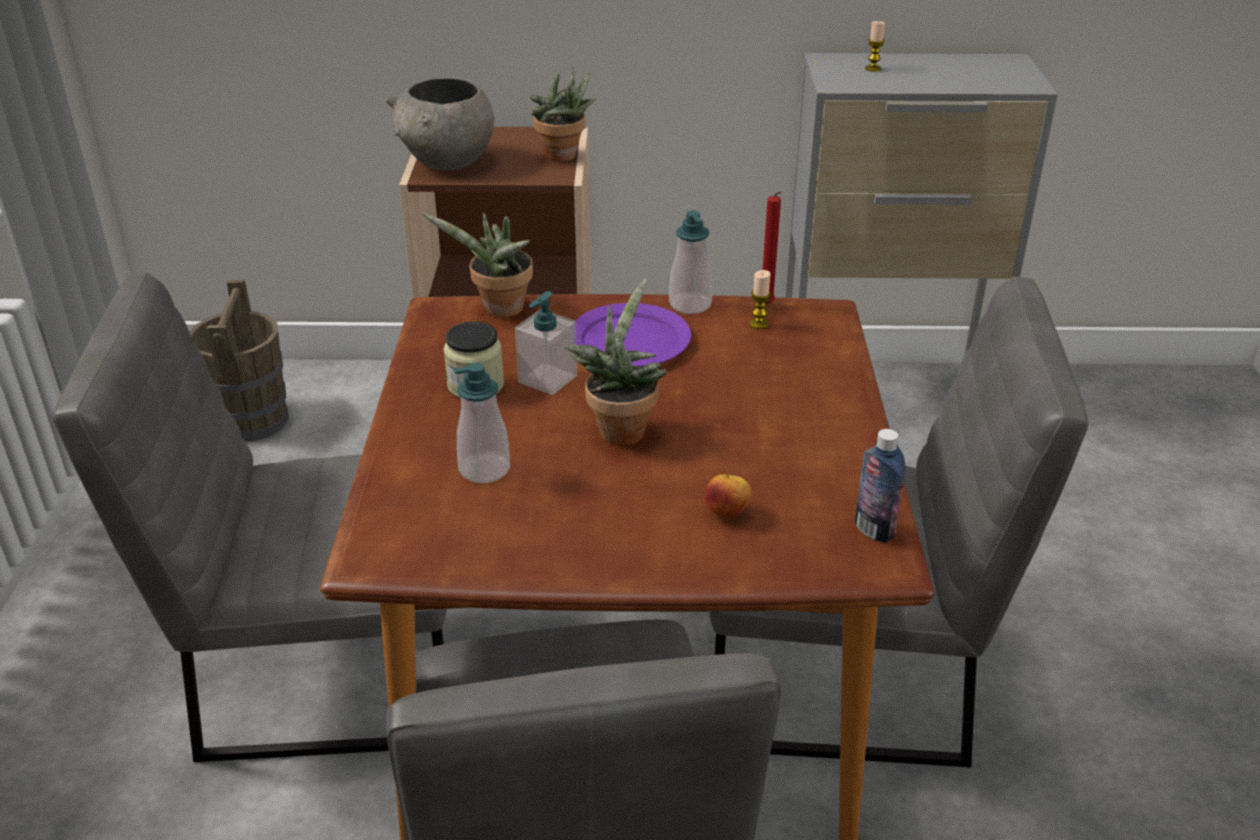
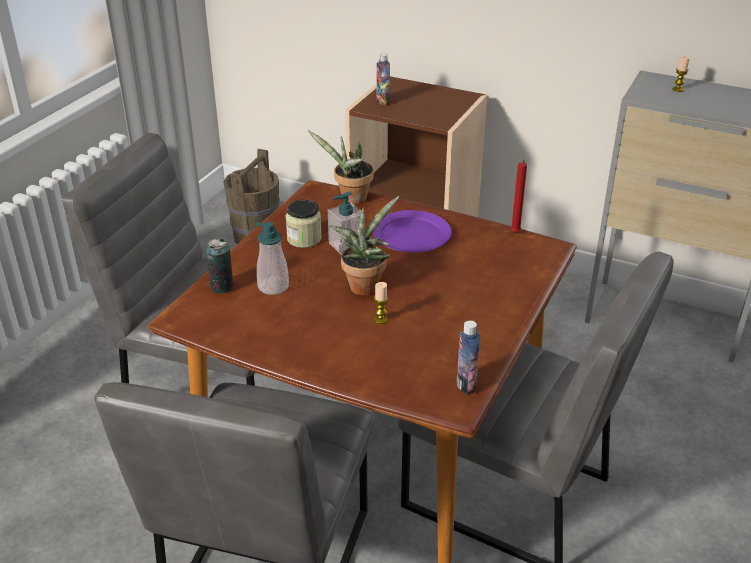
camera: 25 degrees right, 0 degrees up
(402, 492) = (222, 287): none -> can
(448, 163) = (383, 101): grey bowl -> bottle
(563, 157) = (455, 111): potted plant -> none
(690, 304) = (466, 222): soap dispenser -> none
(727, 513) = (387, 349): apple -> none
(758, 324) = (499, 244): candle -> candle (380, 319)

